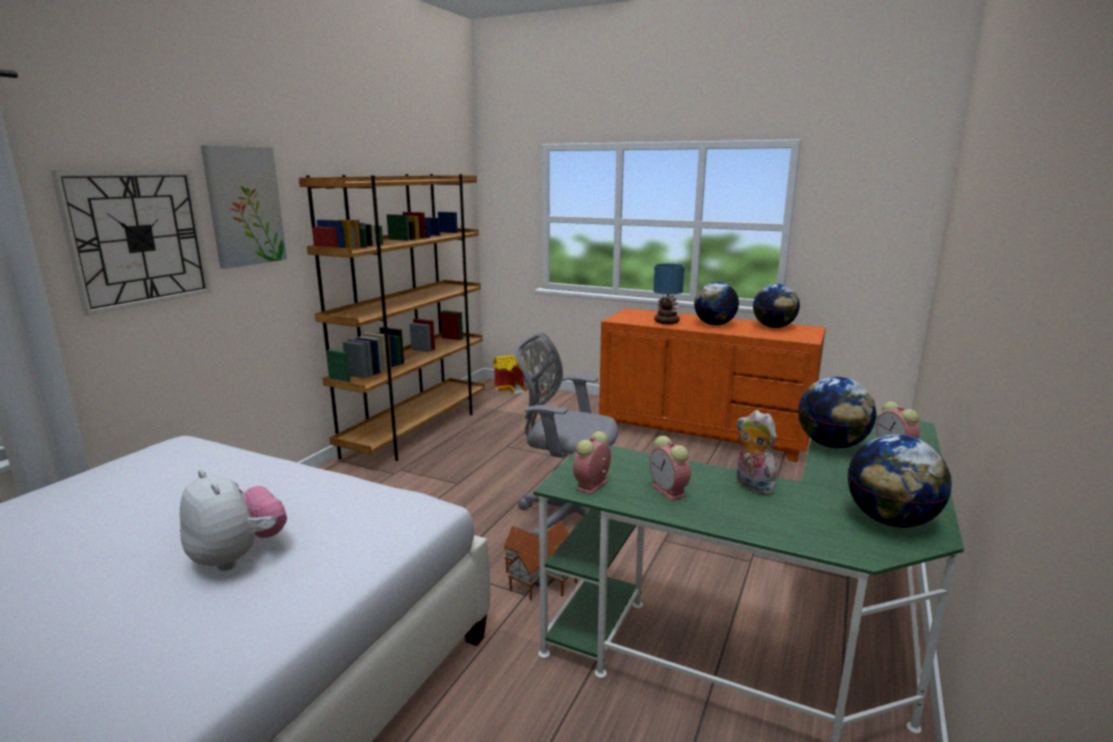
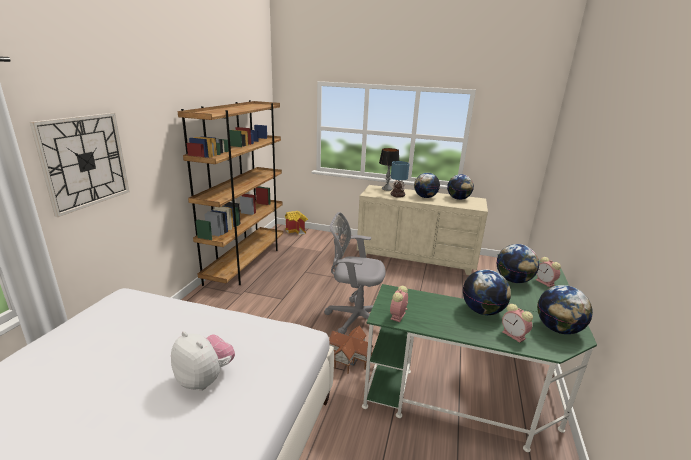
camera: 10 degrees left, 5 degrees up
(244, 206) = (146, 133): picture -> none
(652, 313) = (387, 189): none -> table lamp
(670, 491) = (441, 317): alarm clock -> alarm clock (514, 335)
(703, 432) = (416, 258): orange dresser -> beige dresser
(751, 486) = (482, 311): plush toy -> globe

